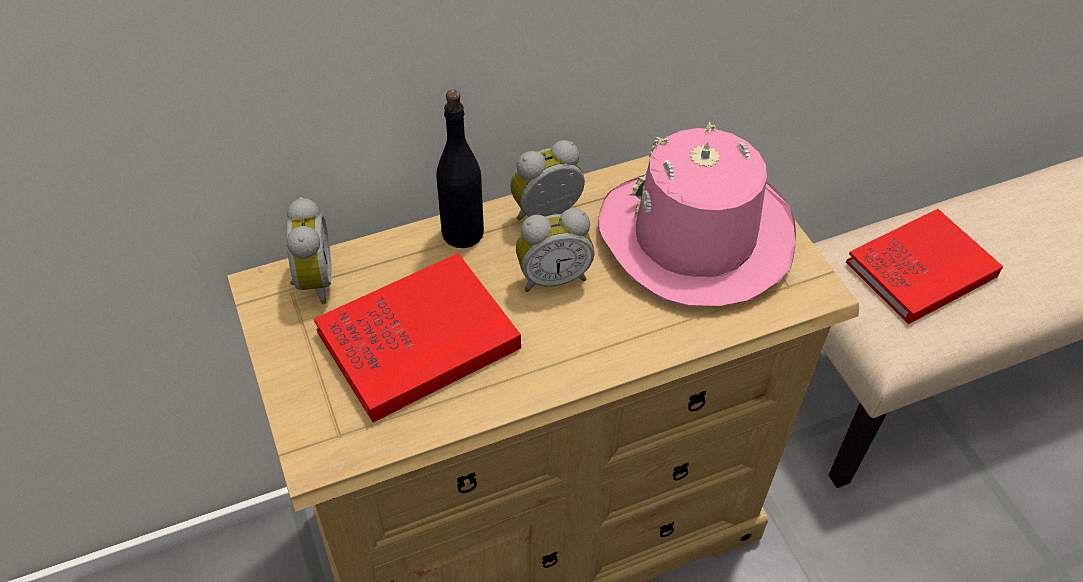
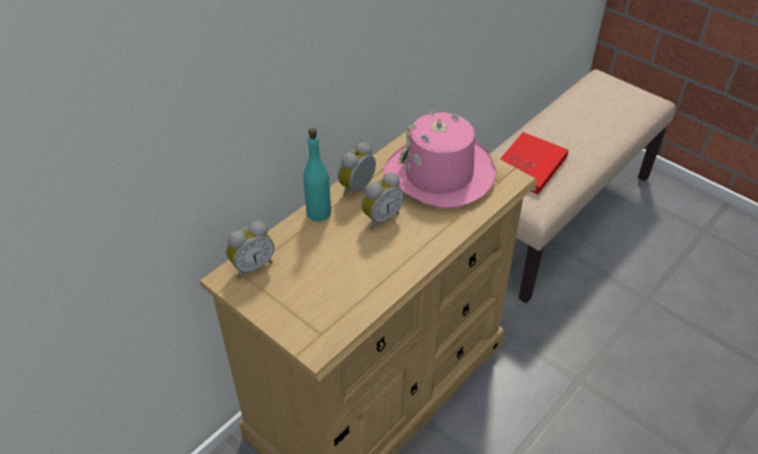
camera: 25 degrees left, 5 degrees down
(312, 282) = (252, 266): alarm clock -> alarm clock turned 90 degrees clockwise
(418, 340) = (331, 273): red book -> none
(463, 232) = (318, 212): black bottle -> turquoise bottle

